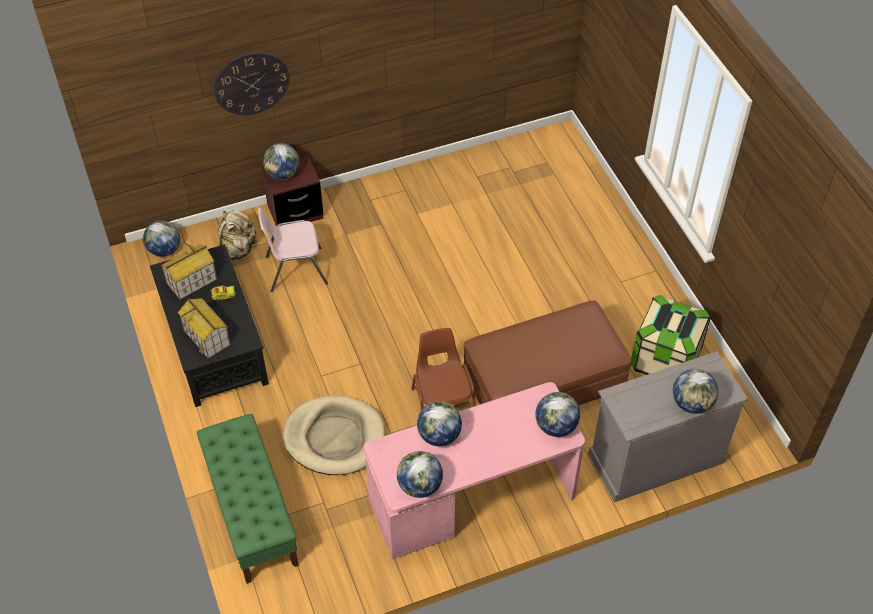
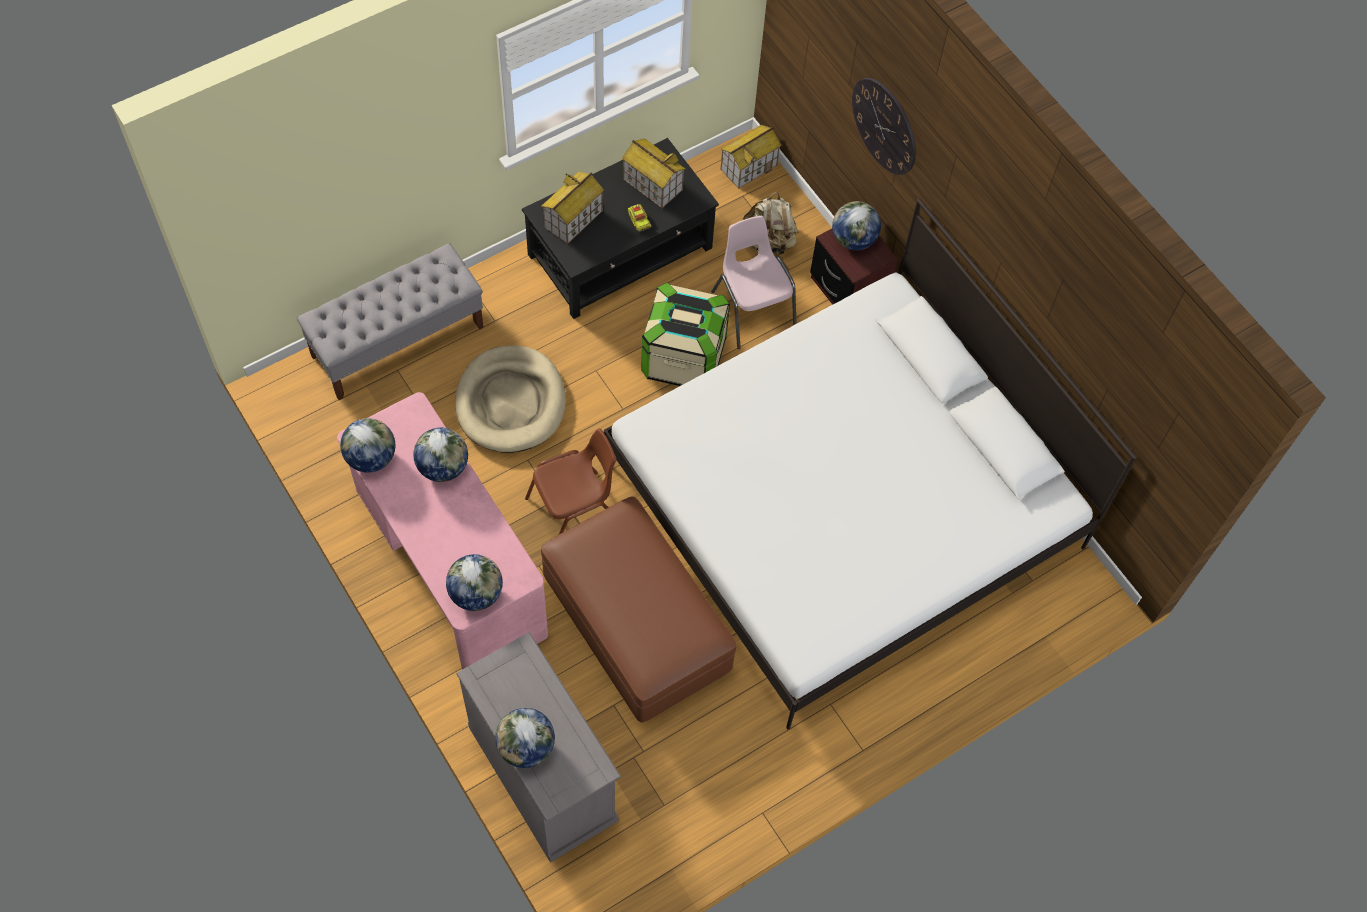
camera: 75 degrees right, 10 degrees up
(164, 250) = (749, 167): globe -> toy house
(252, 513) = (398, 341): green bench -> grey bench
(471, 247) = (843, 505): none -> white bed
(665, 359) = (705, 774): storage box -> storage box (683, 358)

